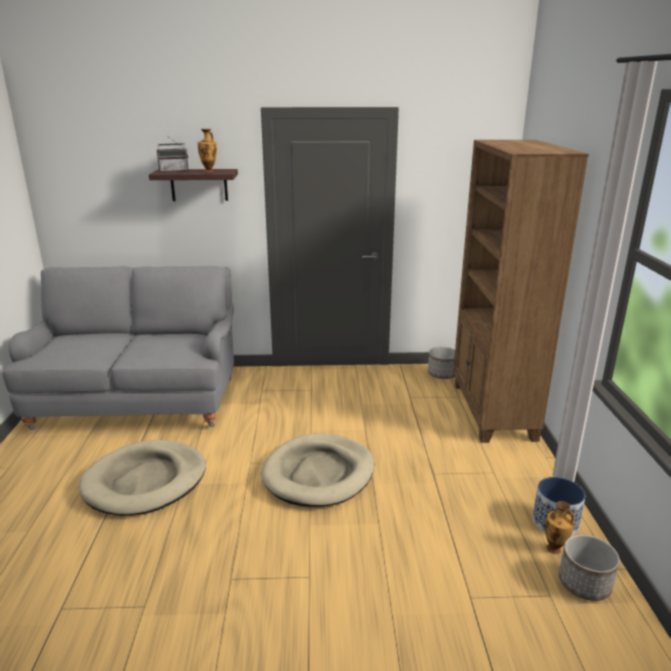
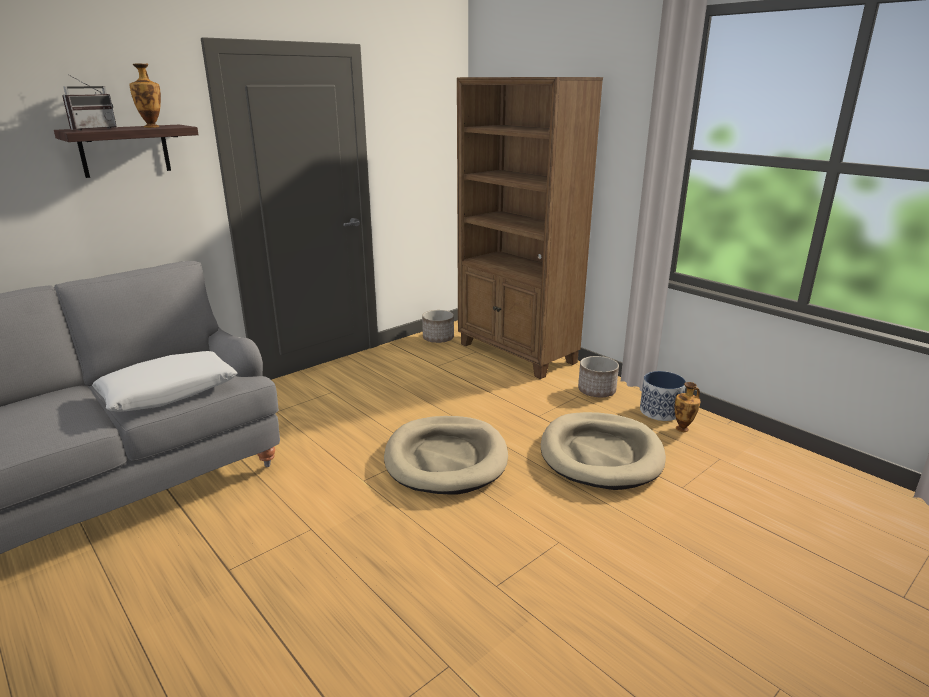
camera: 40 degrees left, 0 degrees up
(145, 481) = (263, 556): beige dog bed -> beige dog bed (601, 454)
(153, 354) = (169, 393): none -> white pillow
(584, 584) = (726, 441): planter -> planter (597, 391)

